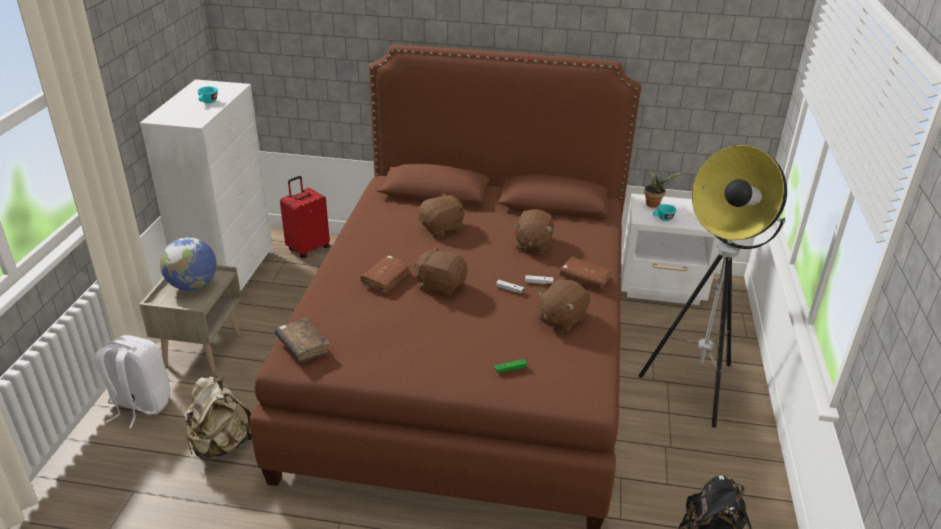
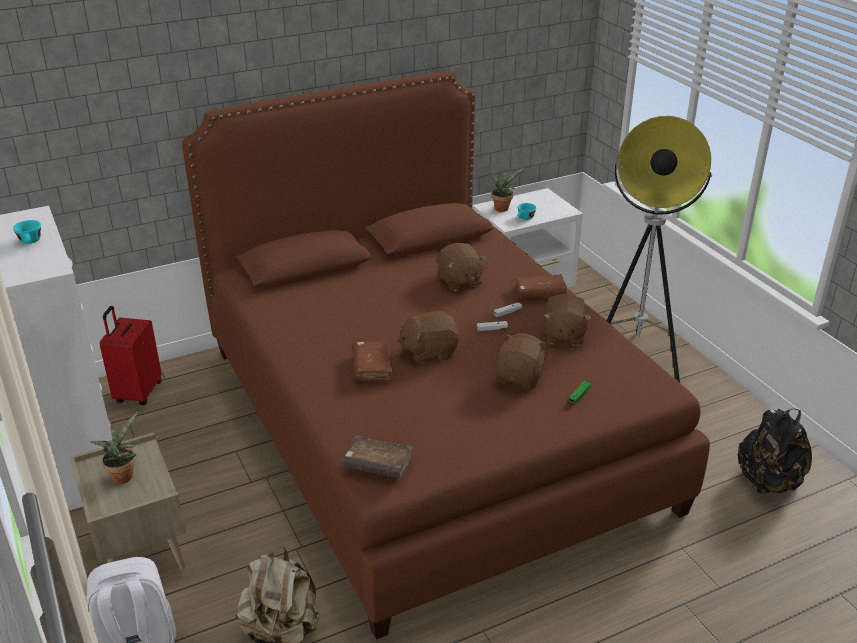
camera: 35 degrees left, 0 degrees up
(193, 285) = (123, 475): globe -> potted plant
(442, 228) = (359, 298): brown plush toy -> brown plush toy (520, 377)

